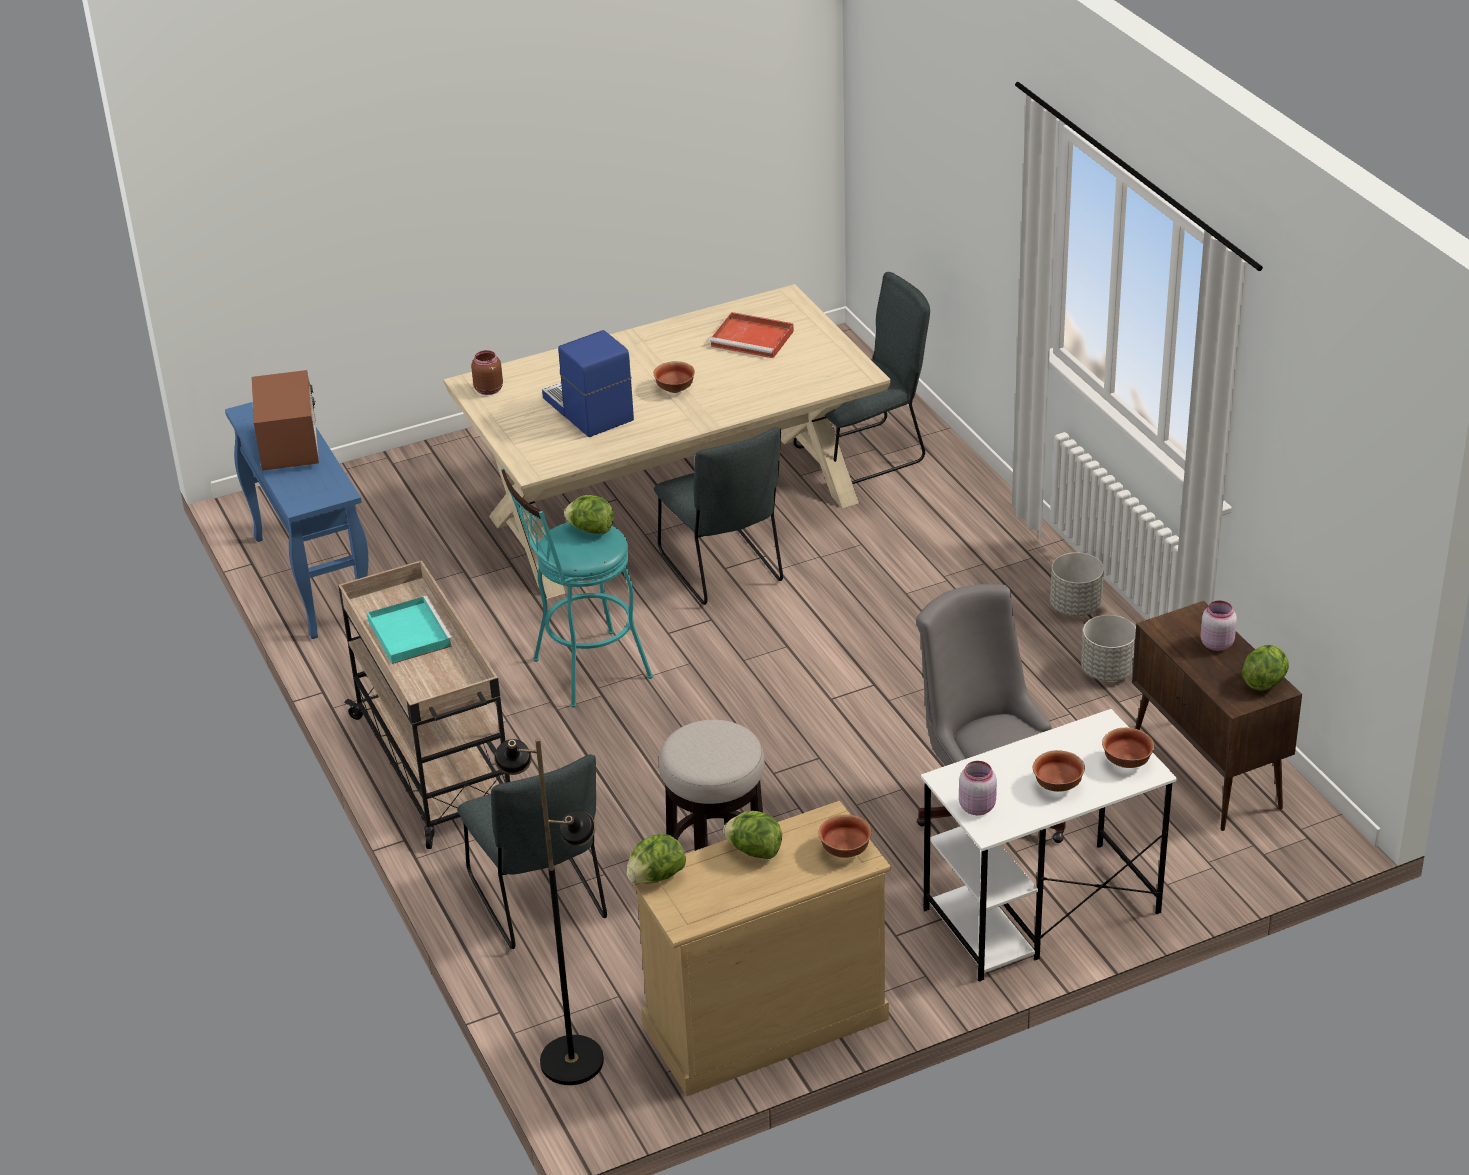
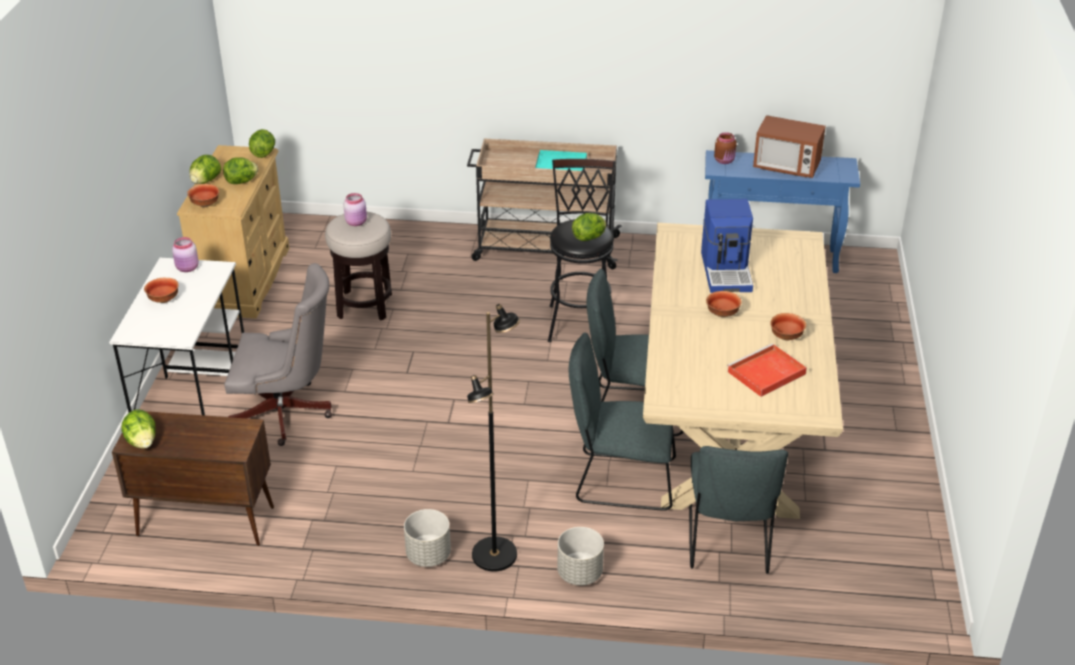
camera: 120 degrees right, 0 degrees up
(488, 389) = (792, 243): brown jar -> brown jar (724, 161)
(540, 902) = (405, 247): grey chair -> grey chair (620, 481)
(572, 1060) = (294, 224): black floor lamp -> black floor lamp (495, 555)
(582, 671) = (580, 319): turquoise stool -> black stool
(587, 410) = (727, 271): coffee machine -> coffee machine turned 90 degrees clockwise
(787, 888) = (206, 181): none -> lettuce
(1108, 671) = (346, 532): grey planter -> grey planter (579, 573)
(1127, 761) = (145, 331): bowl -> bowl (786, 337)
(1216, 643) = (201, 442): pink jar -> pink jar (357, 222)

